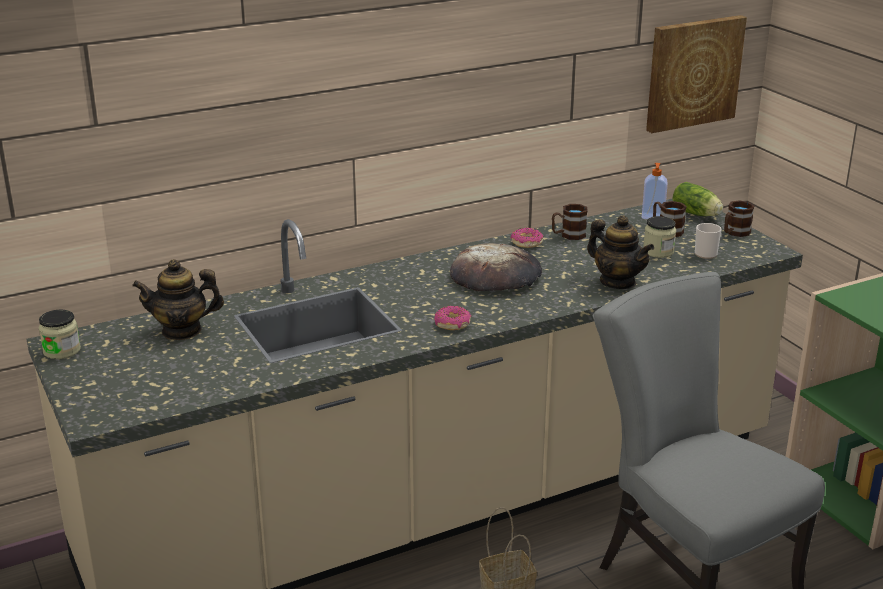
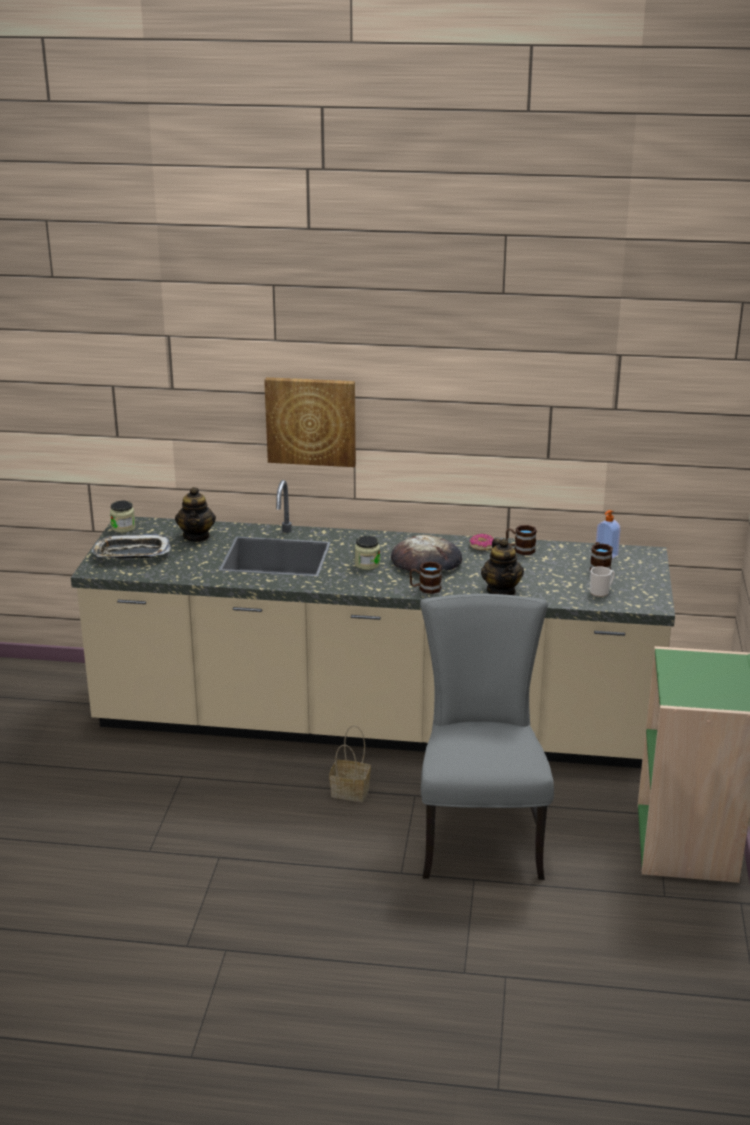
camera: 35 degrees right, 0 degrees up
(119, 380) = (131, 553): none -> tray
(182, 331) = (197, 536): teapot -> teapot turned 120 degrees counterclockwise
(452, 324) = (353, 582): donut -> none
(658, 251) = (566, 580): jar -> jar (367, 564)
(693, 72) = (672, 443): picture -> picture (311, 421)
(697, 214) = (644, 563): lettuce -> none
(734, 233) = (649, 585): brown mug -> brown mug (425, 588)

